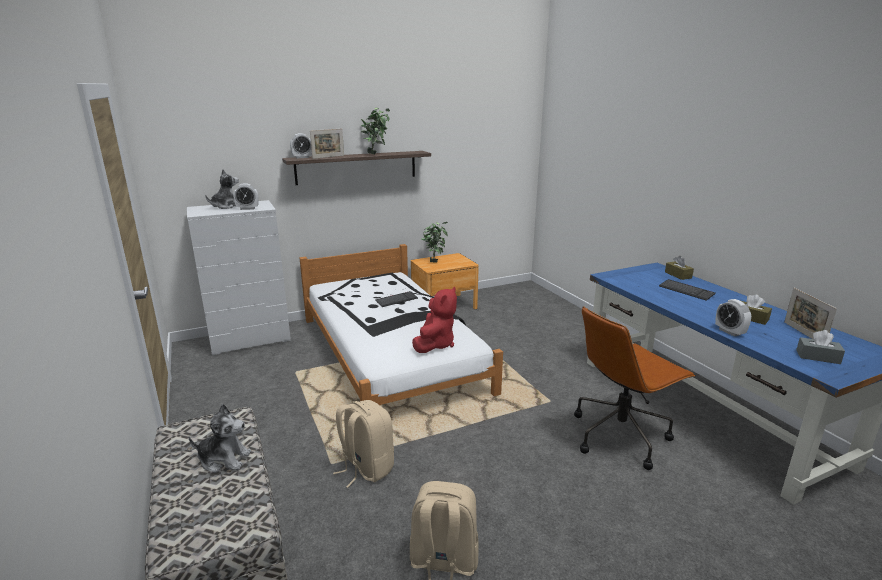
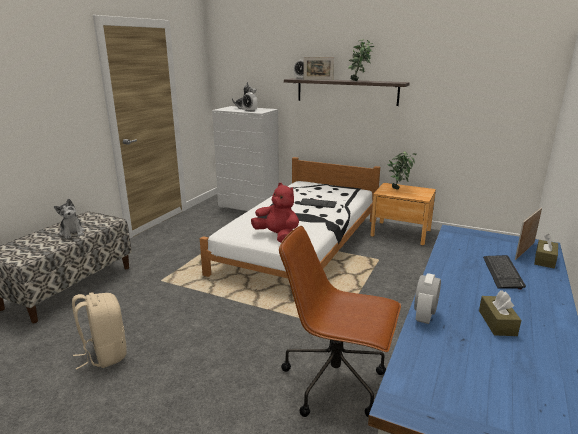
camera: 50 degrees right, 0 degrees up
(366, 468) = (168, 292): beige backpack -> none
(435, 344) = (277, 237): red plush toy -> red plush toy turned 120 degrees counterclockwise
(803, 333) = (519, 368): picture frame -> picture frame (524, 251)
(817, 357) = (451, 387): grey tissue box -> none

